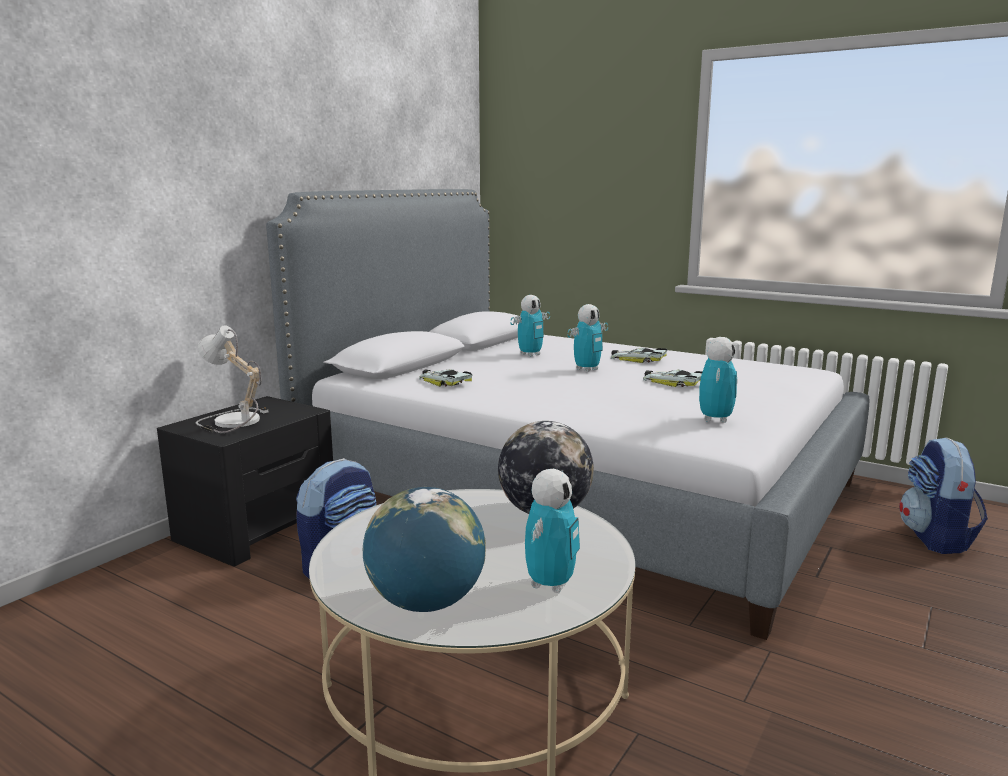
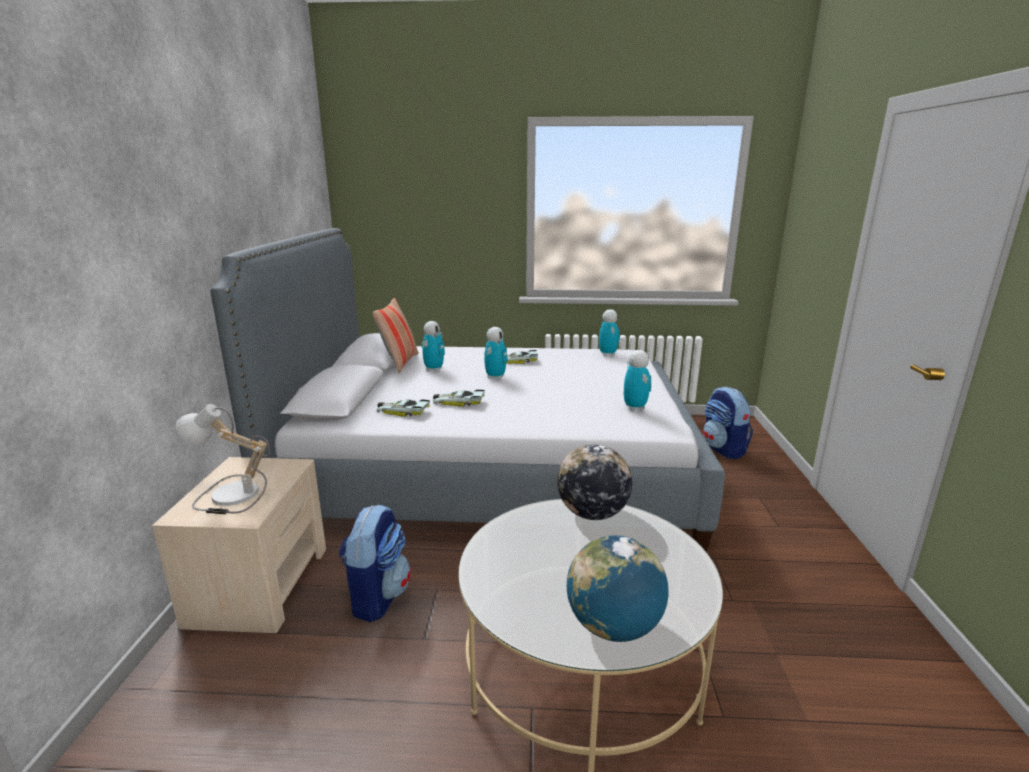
camera: 30 degrees left, 5 degrees up
(258, 527) = (260, 584): black nightstand -> beige nightstand
(502, 345) = (399, 362): none -> pillow
(550, 584) = (668, 576): toy robot -> toy robot (607, 354)
(673, 382) = (566, 378): toy car -> toy car (458, 401)

